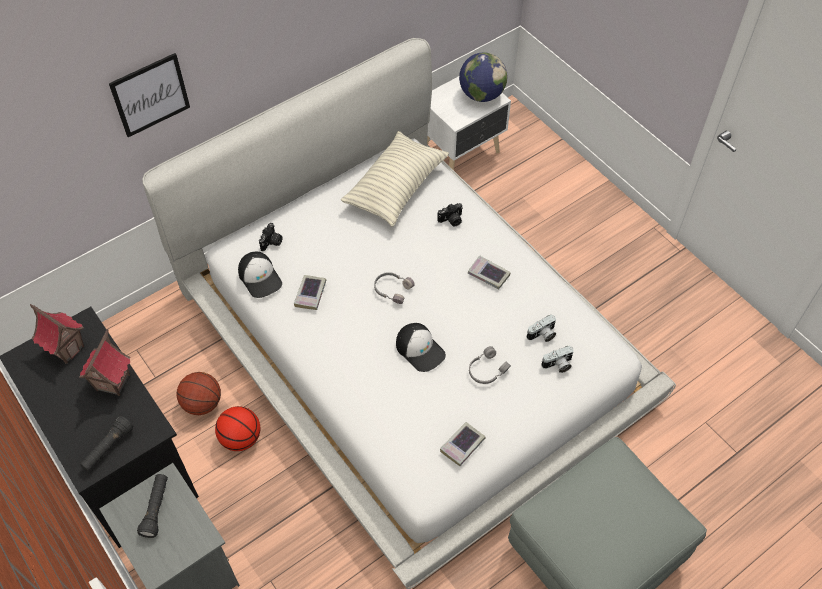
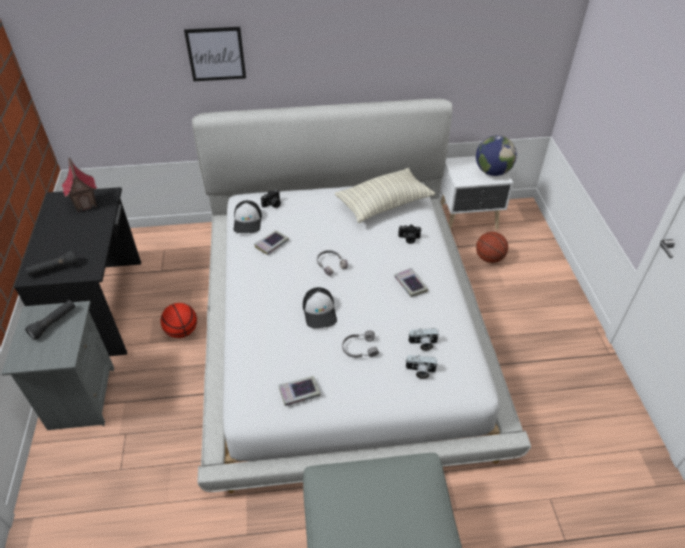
camera: 30 degrees right, 10 degrees down
(112, 382) = (92, 233): toy house -> none
(202, 403) = (176, 299): basketball -> basketball (489, 258)

